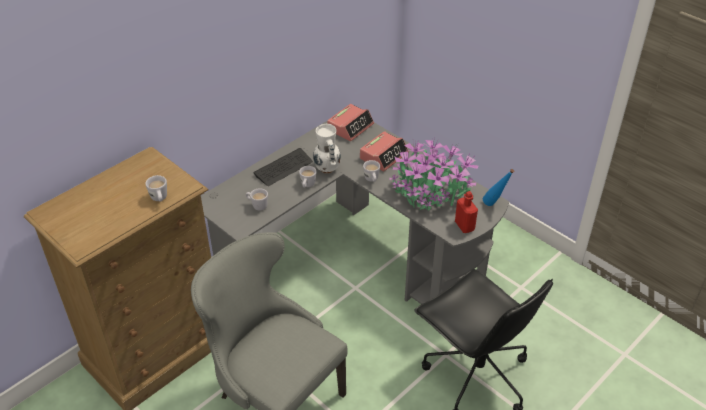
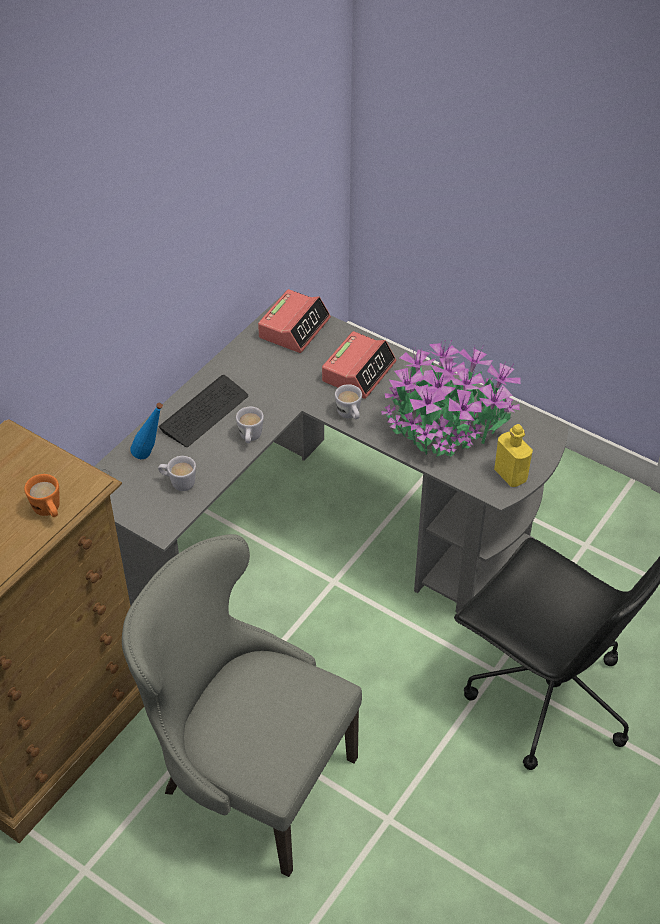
camera: 10 degrees left, 5 degrees up
(159, 199) = (49, 511): white mug -> orange mug
(327, 169) = (274, 406): white vase -> none
(464, 226) = (510, 475): red bottle -> yellow bottle
(495, 205) = (548, 434): blue bottle -> blue bottle (151, 457)

